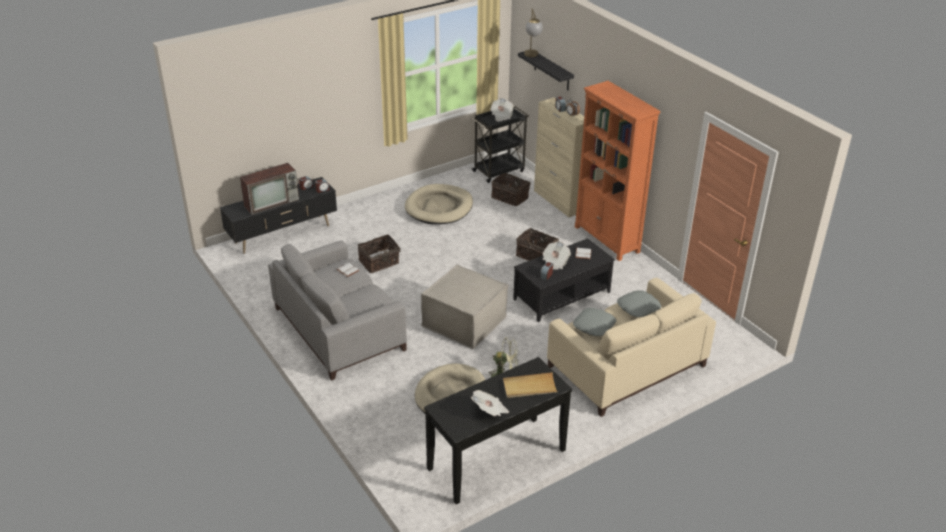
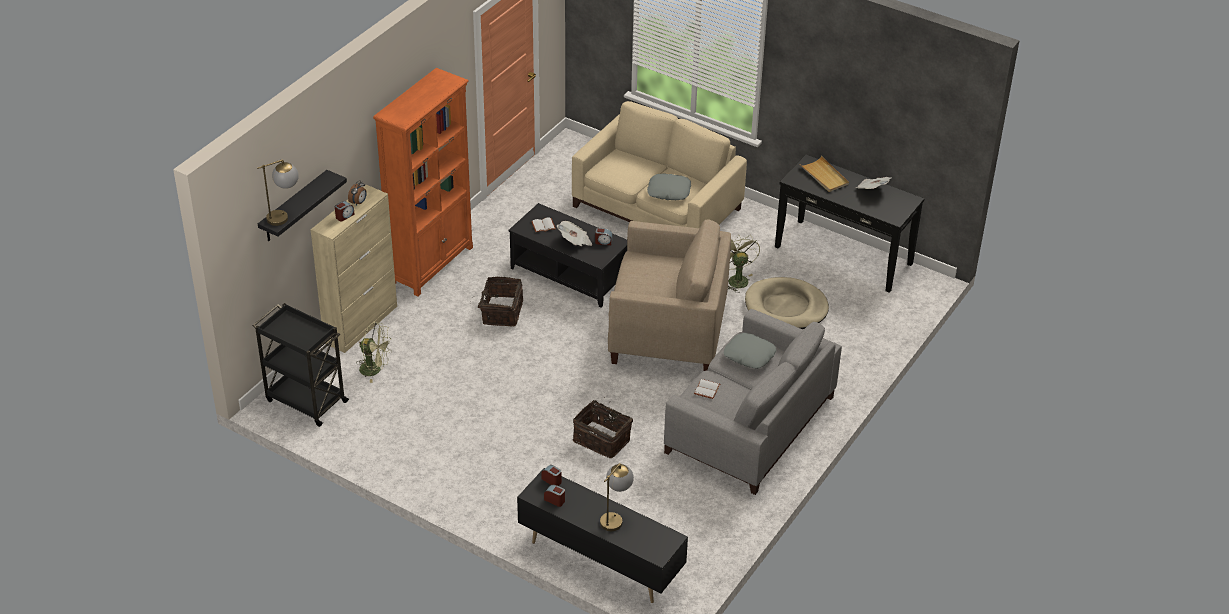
camera: 115 degrees left, 5 degrees up
(272, 202) = (615, 517): television -> table lamp
(439, 207) = (439, 429): beige dog bed -> none
(464, 322) = (667, 332): beige ottoman -> beige armchair
(501, 116) = (287, 333): newspaper -> none
(510, 197) = (375, 369): basket -> green fan
(638, 307) = (618, 170): grey pillow -> grey pillow (749, 355)

